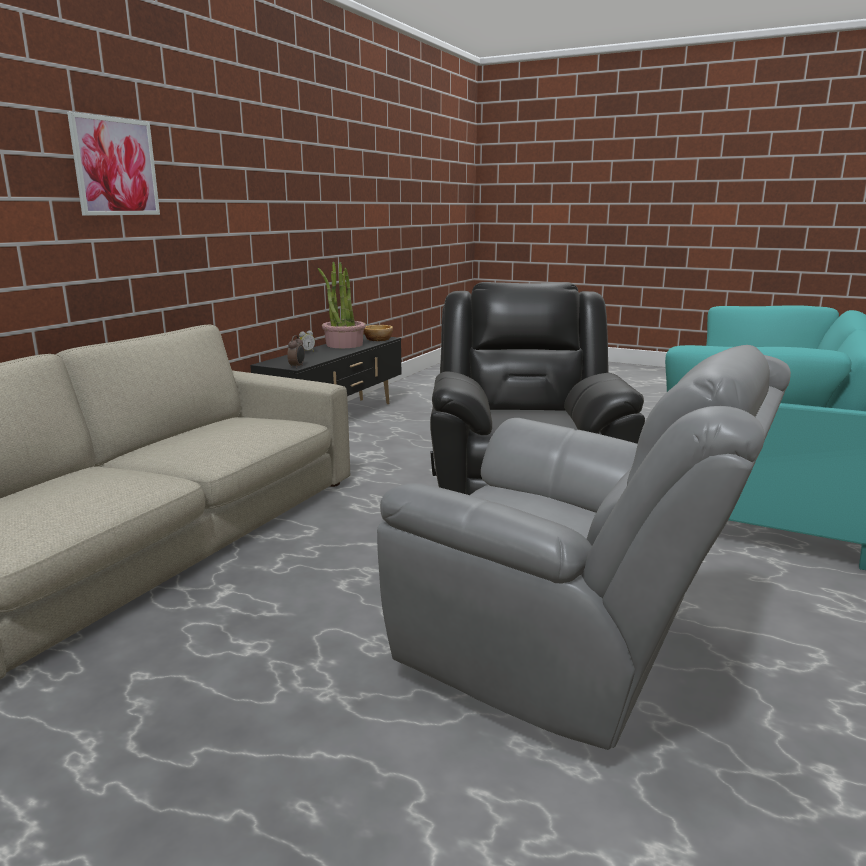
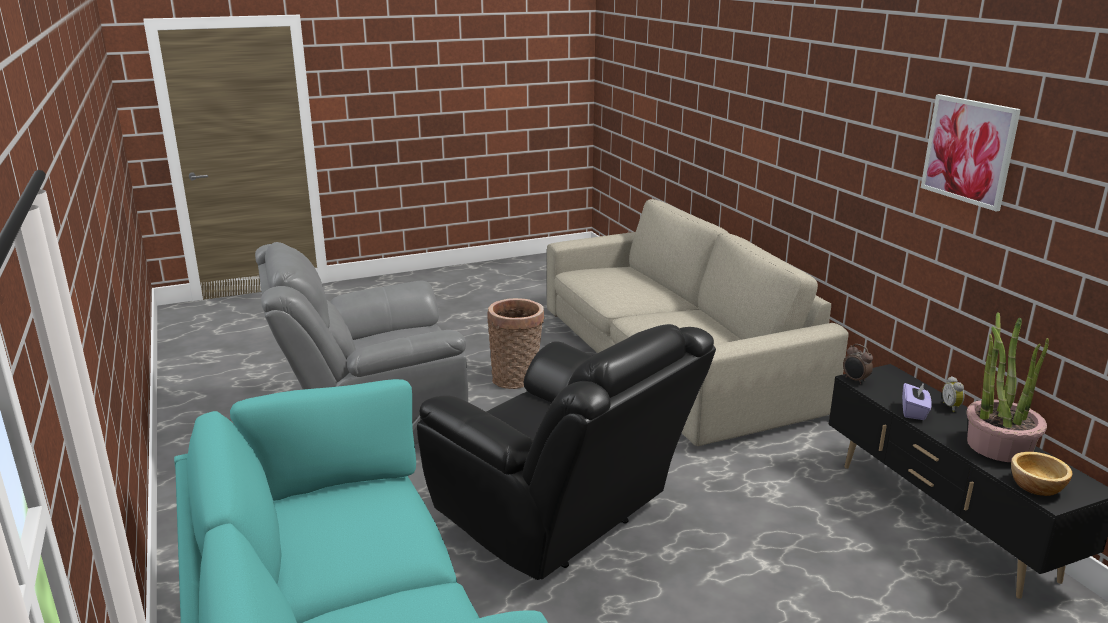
camera: 130 degrees right, 5 degrees up
(115, 167) = (819, 121): picture -> picture (969, 151)
(304, 615) = (517, 379): none -> basket
(327, 355) = (914, 412): none -> purple tissue box

